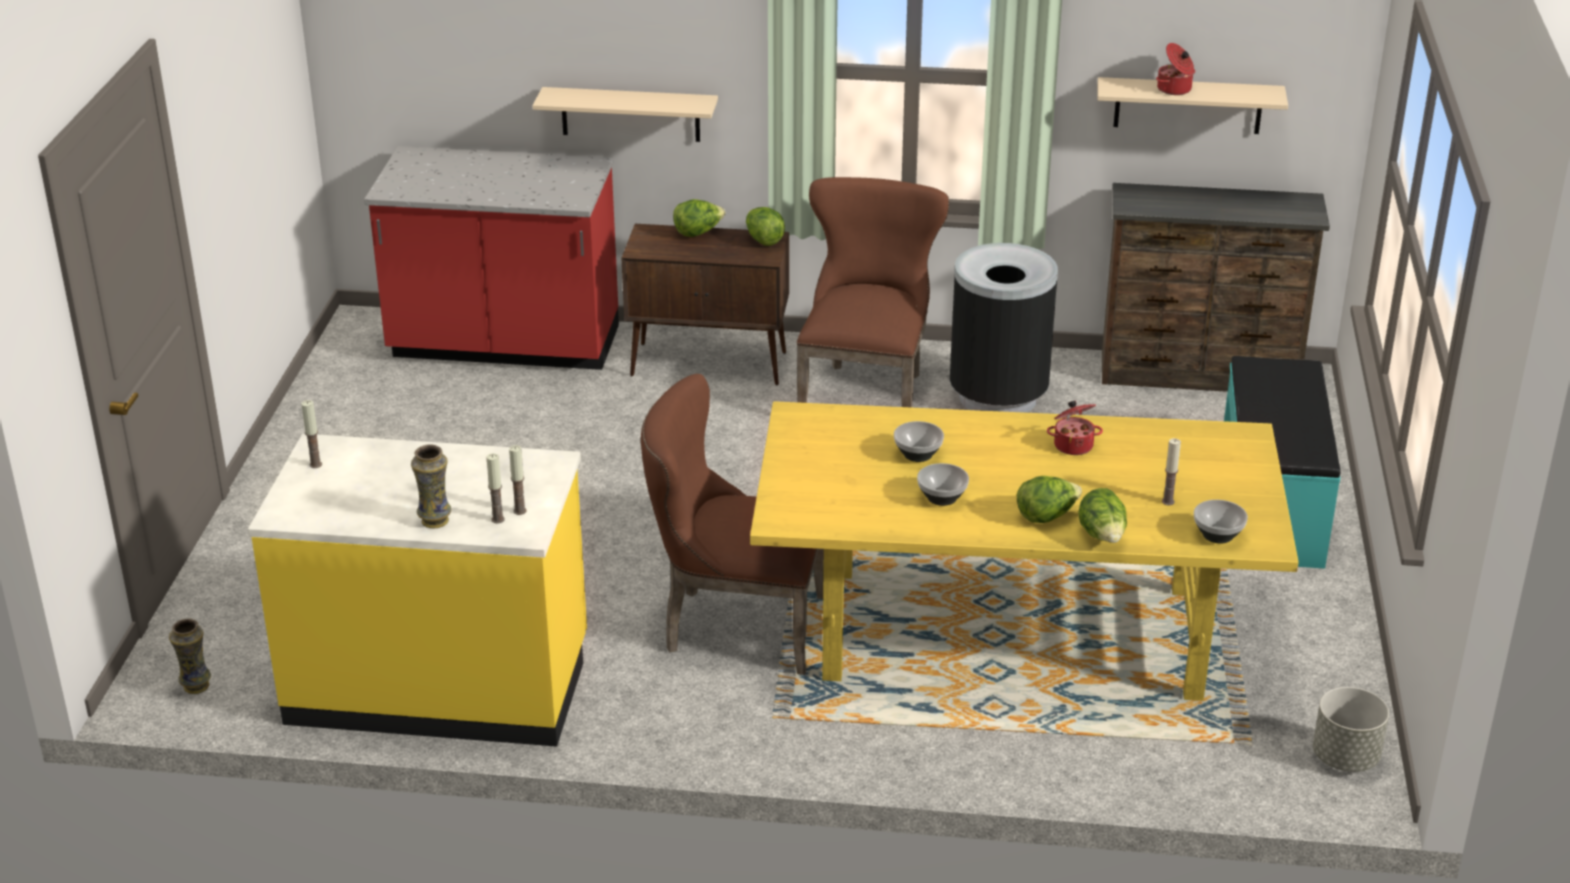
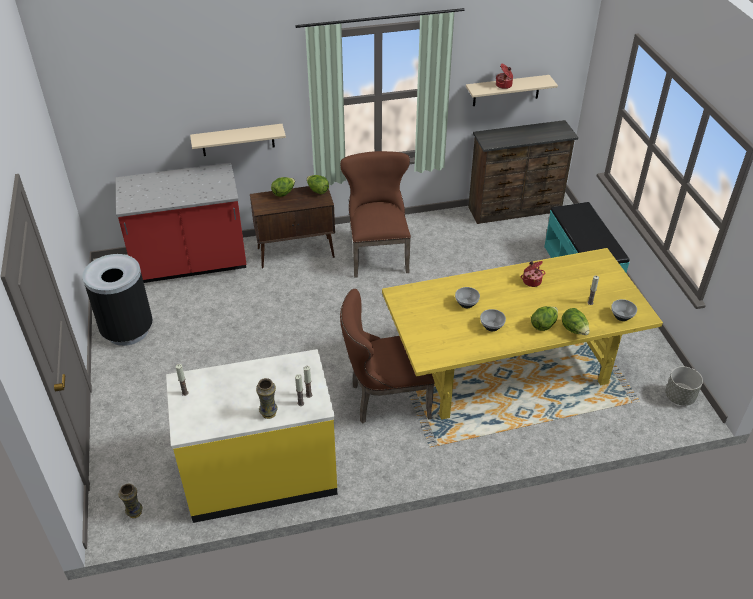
camera: 20 degrees left, 10 degrees up
(997, 397) = (436, 241): black trash can -> black trash can (127, 330)

